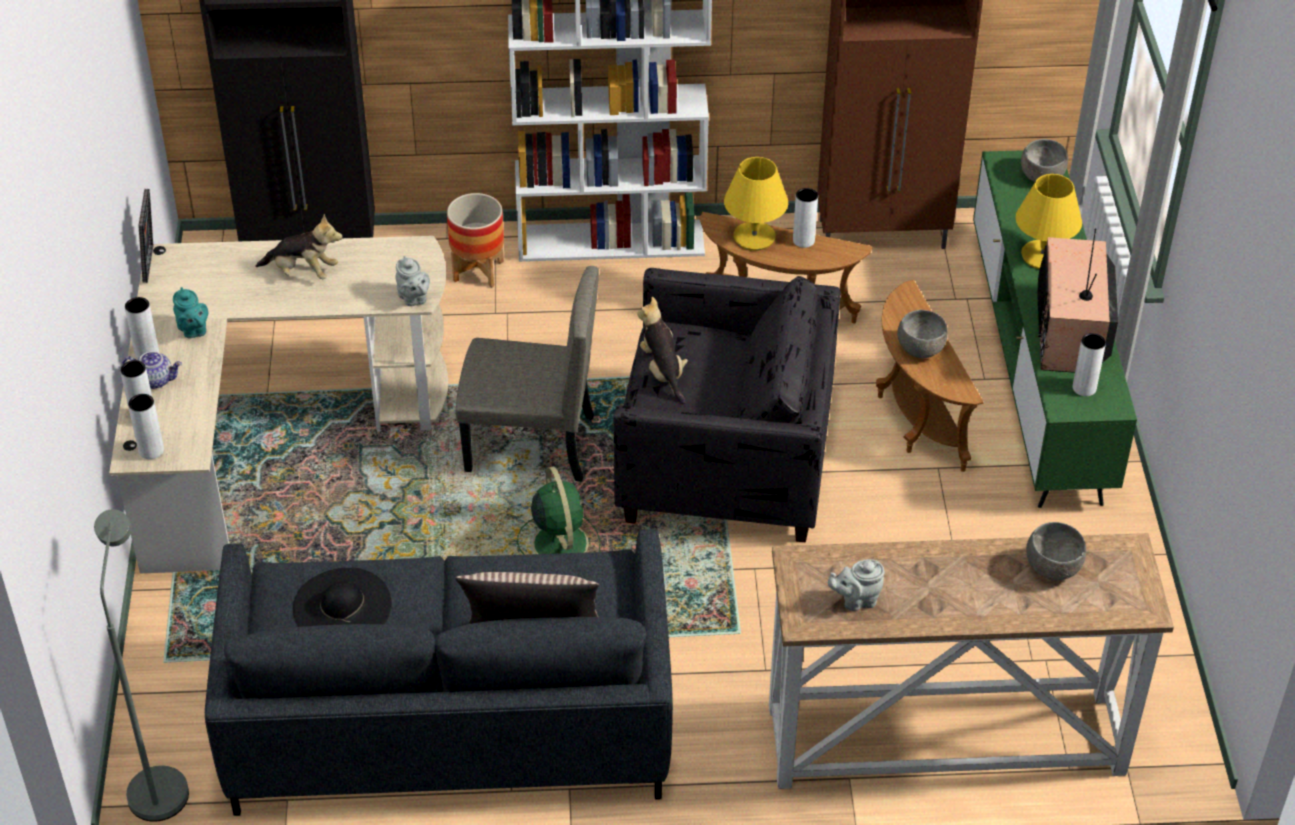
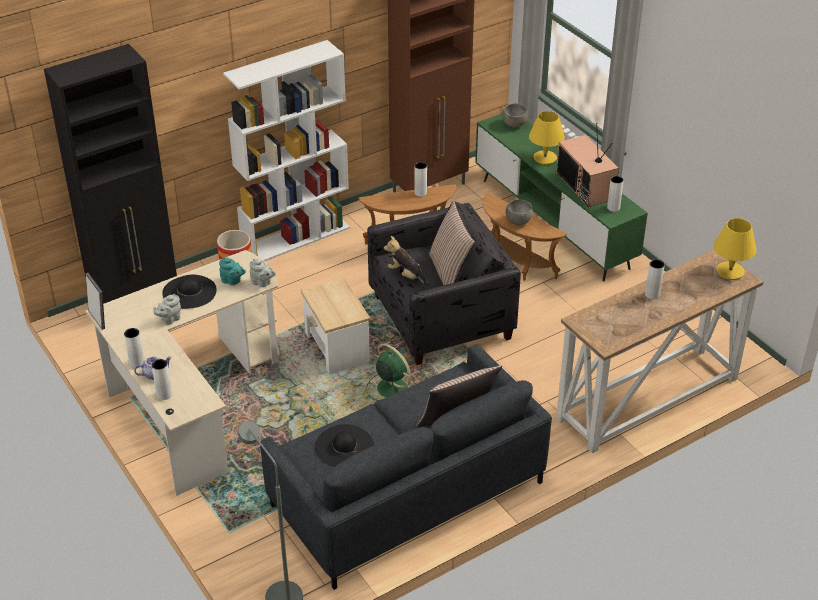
camera: 30 degrees left, 5 degrees down
(151, 450) = (184, 409): white vase -> white vase (652, 294)
(193, 330) = (153, 342): turquoise teapot -> turquoise teapot (232, 281)
(303, 272) = (189, 292): plush toy -> black hat
(530, 444) = (336, 348): beige chair -> side table
(735, 395) = (450, 273): none -> pillow
(754, 237) = (395, 200): yellow table lamp -> yellow table lamp (730, 271)
(856, 600) = (620, 326): grey teapot -> grey teapot (169, 319)
(1052, 568) = (692, 278): grey bowl -> none

